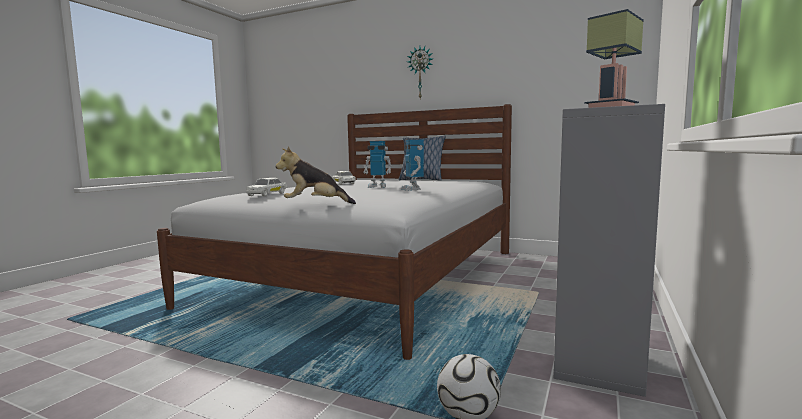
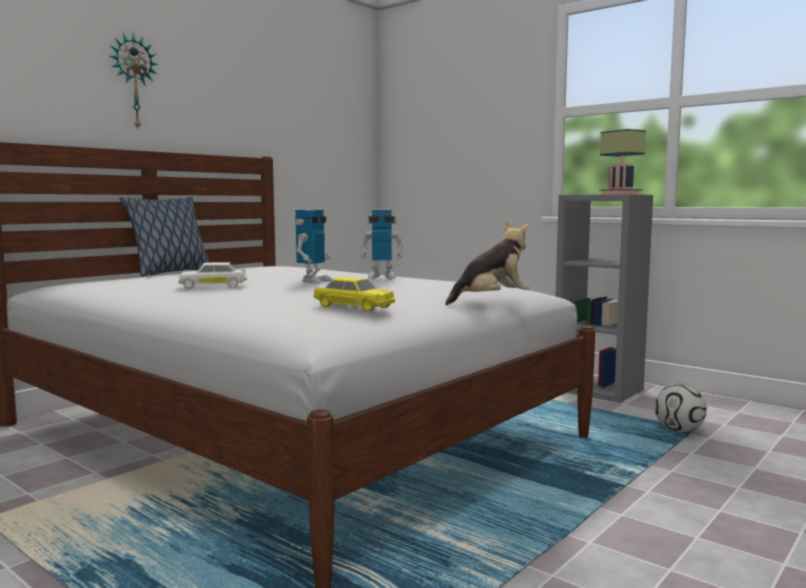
camera: 75 degrees left, 0 degrees up
(267, 194) = (353, 307): white toy car -> yellow toy car
(315, 204) = (491, 301): plush toy -> plush toy turned 135 degrees counterclockwise

